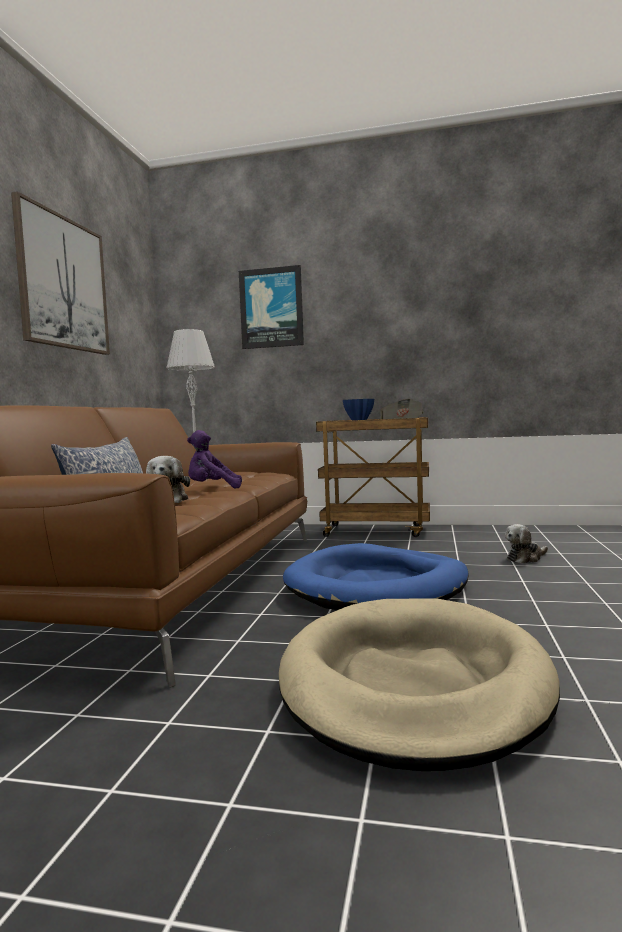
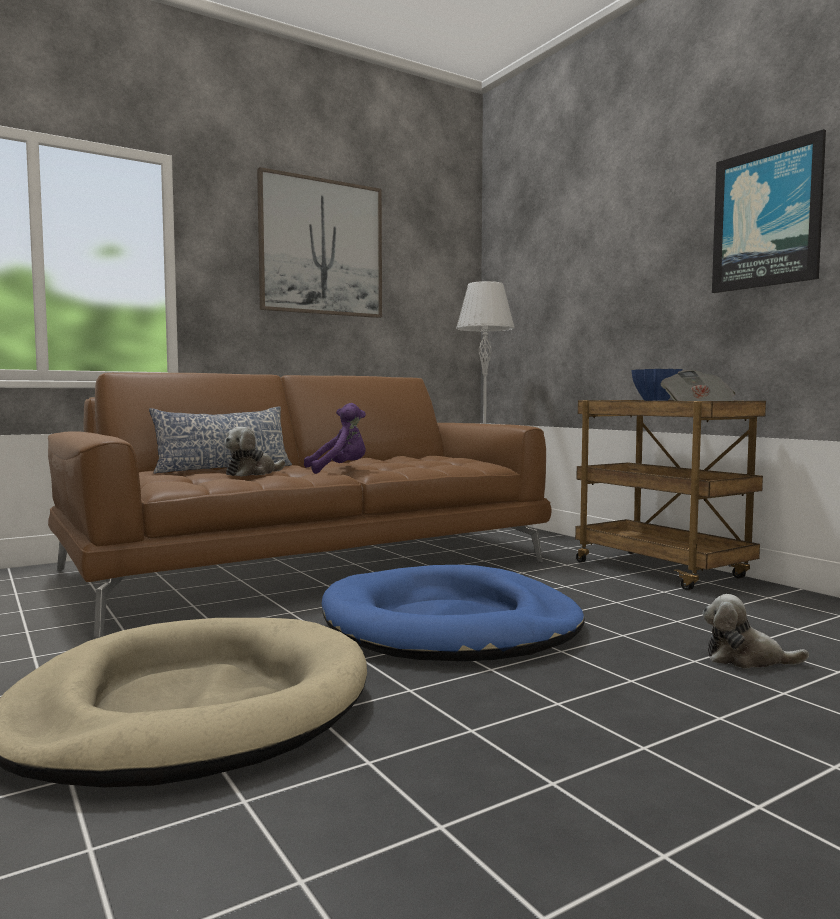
camera: 45 degrees right, 0 degrees up
(212, 489) = (339, 470): purple plush toy -> purple plush toy turned 120 degrees clockwise
(271, 308) = (584, 243): picture -> picture (767, 217)

